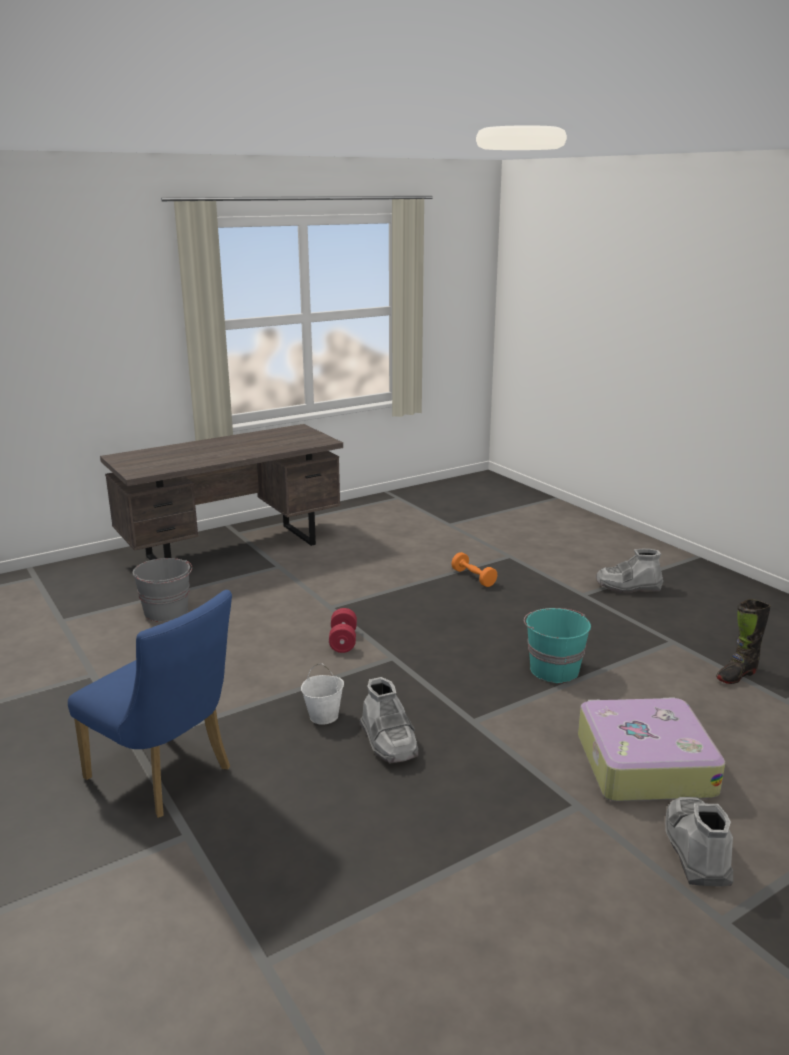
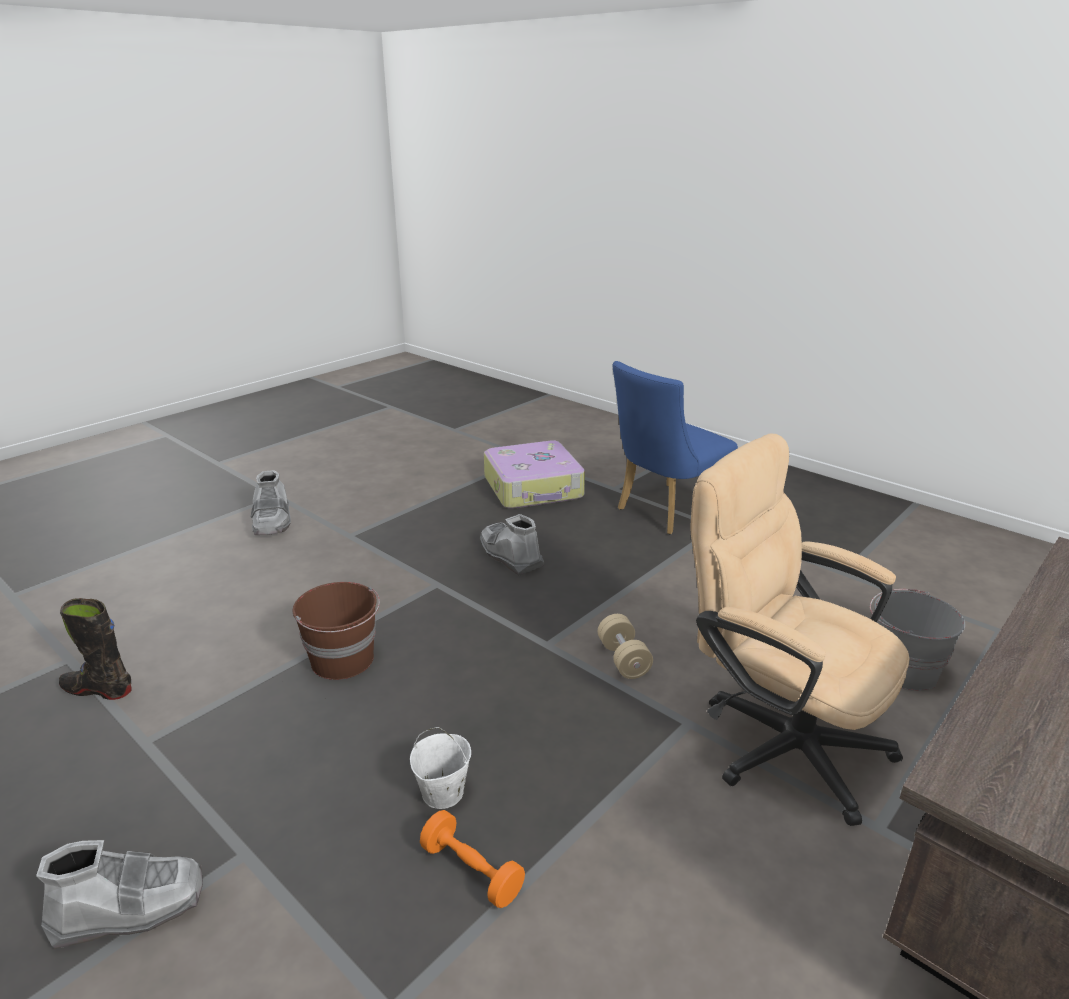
camera: 165 degrees right, 5 degrees up
(166, 777) = (665, 512): blue chair -> blue chair turned 60 degrees counterclockwise
(287, 595) = (778, 739): none -> beige office chair
(324, 716) = (581, 568): white bucket -> white bucket (442, 793)
(343, 641) = (623, 659): red dumbbell -> beige dumbbell
(553, 669) = (343, 660): turquoise bucket -> brown bucket
(643, 764) = (282, 570): suitcase -> suitcase (534, 488)
(736, 675) = (98, 690): black boot -> black boot turned 120 degrees counterclockwise

